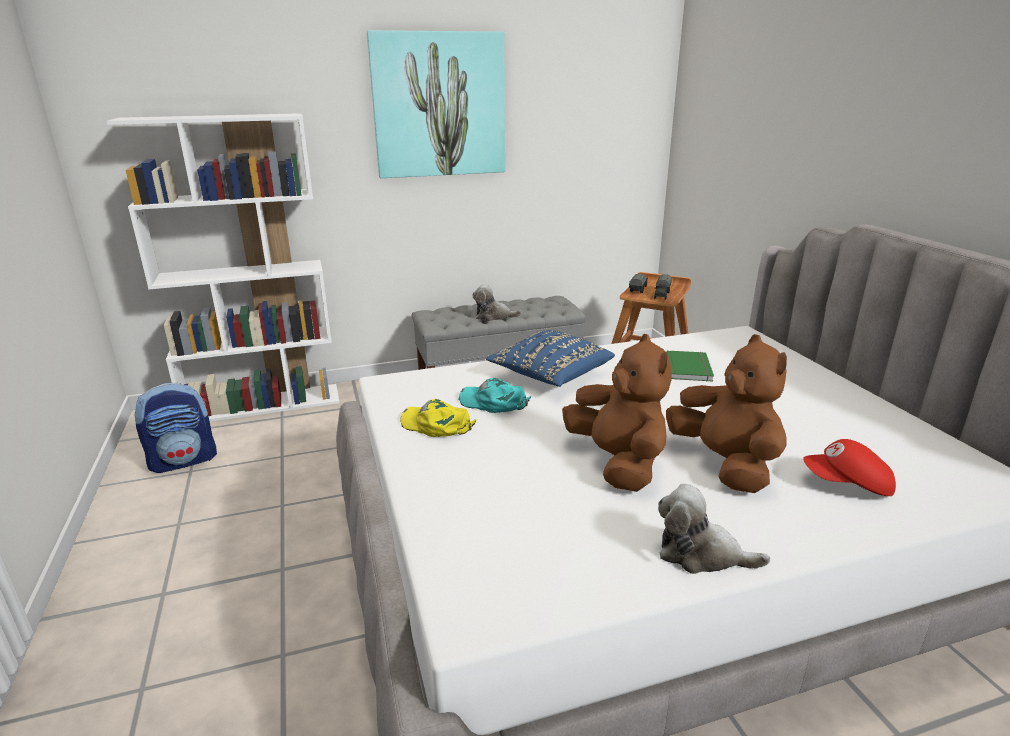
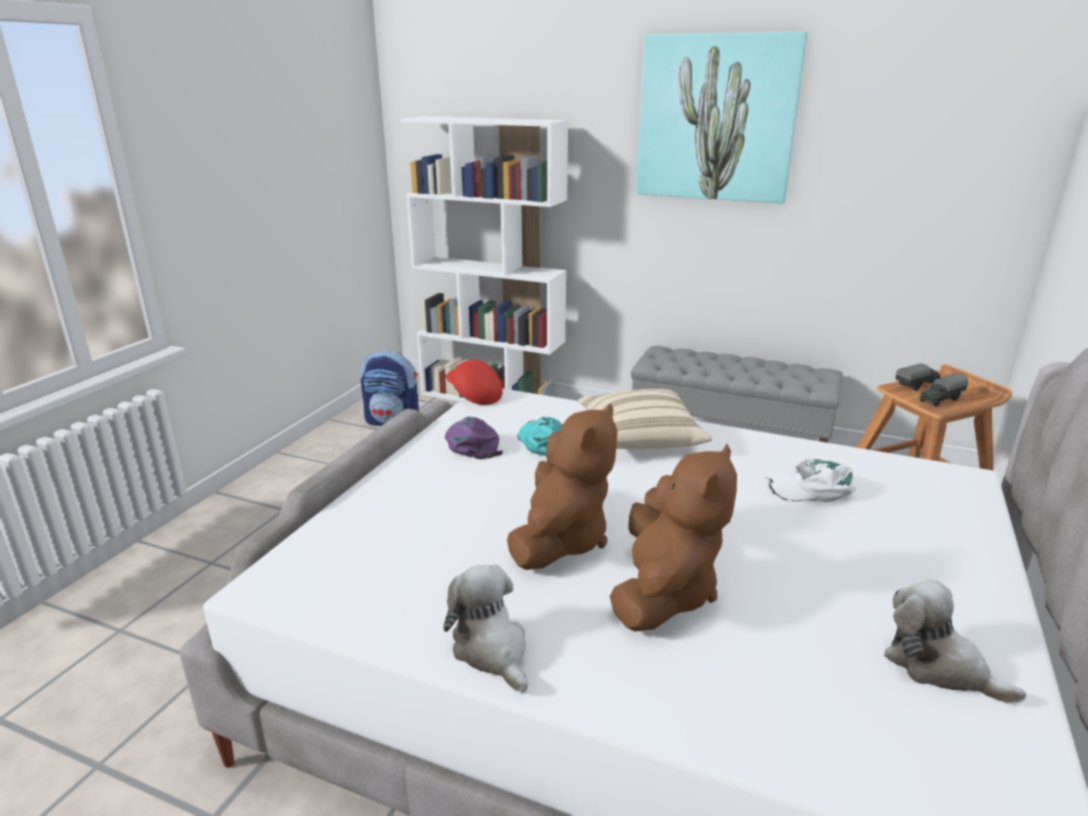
camera: 40 degrees right, 0 degrees up
(436, 424) = (471, 443): yellow cap -> purple cap
(493, 316) = (722, 371): plush toy -> plush toy (938, 666)
(550, 375) = (640, 439): blue pillow -> beige pillow
(690, 368) = (811, 488): green book -> white cap
(847, 485) = (770, 686): red cap -> red cap (473, 395)

